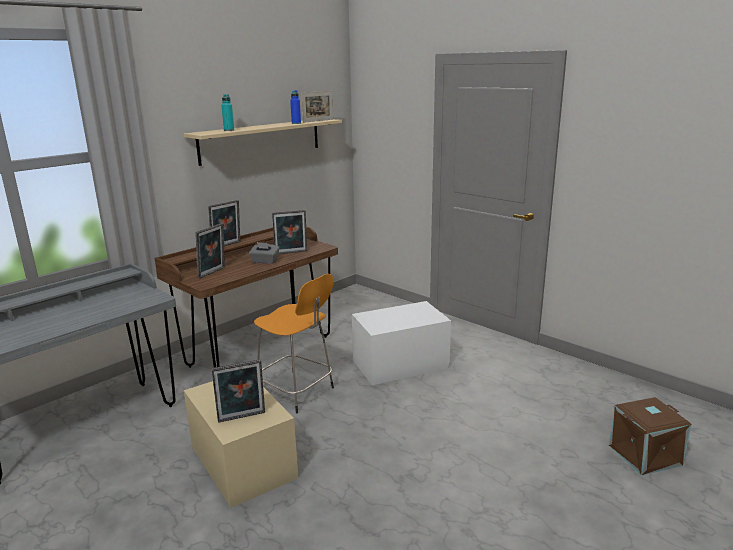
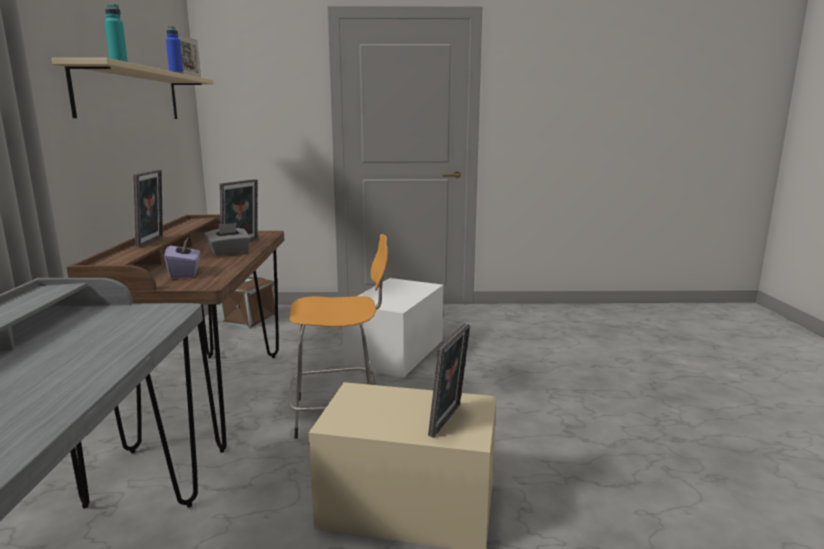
camera: 45 degrees left, 5 degrees down
(213, 273) = (185, 273): picture frame -> purple tissue box
(645, 456) = (658, 343): brown storage box -> brown storage box (250, 319)

